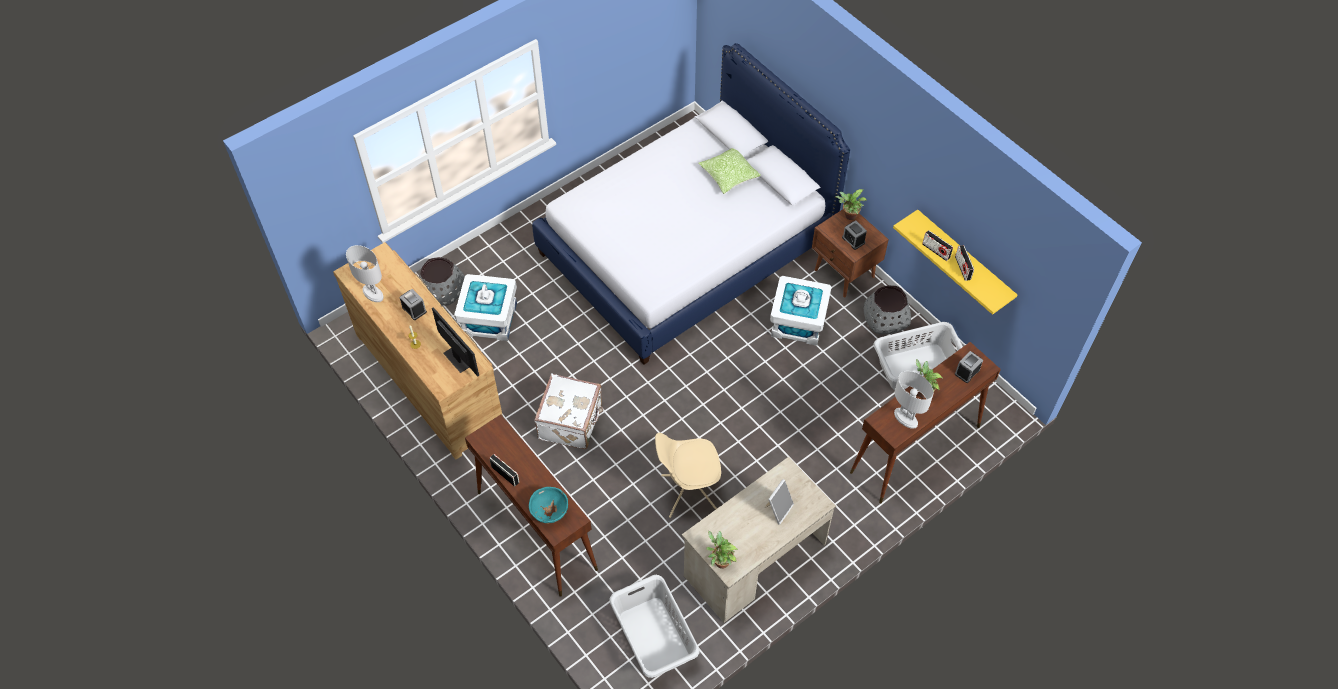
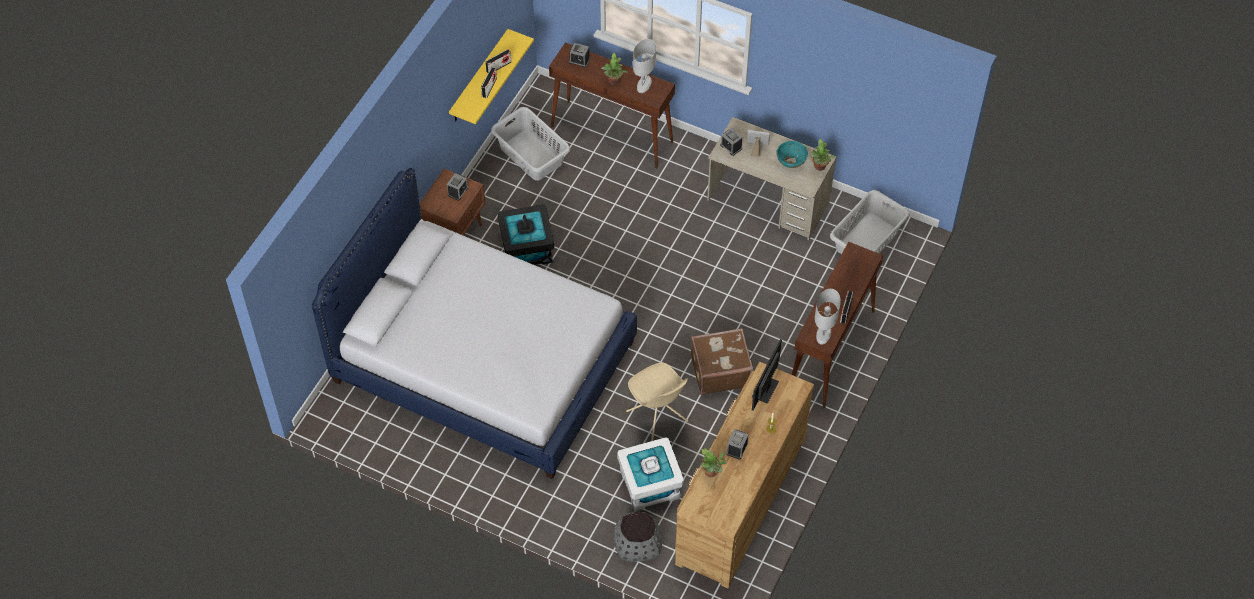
camera: 115 degrees left, 0 degrees up
(373, 293) = (739, 490): white table lamp -> white table lamp (823, 334)
(549, 512) = (858, 269): turquoise bowl -> turquoise bowl (791, 162)
(571, 422) = (719, 371): white suitcase -> brown suitcase
(687, 492) = (737, 264): beige chair -> beige chair (657, 417)
(729, 175) = (433, 297): pillow -> none
(792, 484) = (731, 146): none -> alarm clock
(798, 322) = (527, 248): white storage box -> black storage box
(848, 216) = (431, 203): potted plant -> potted plant (712, 473)
(885, 317) = (489, 189): grey planter -> none

